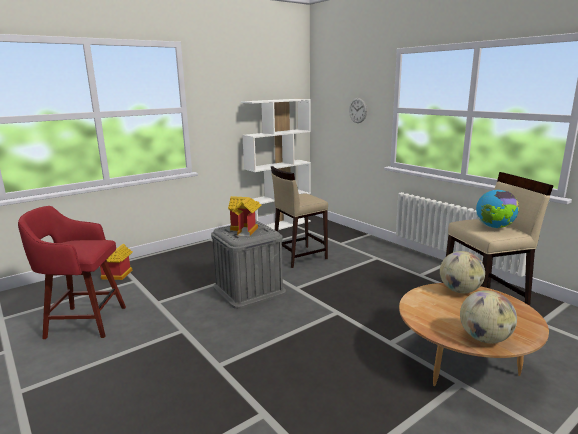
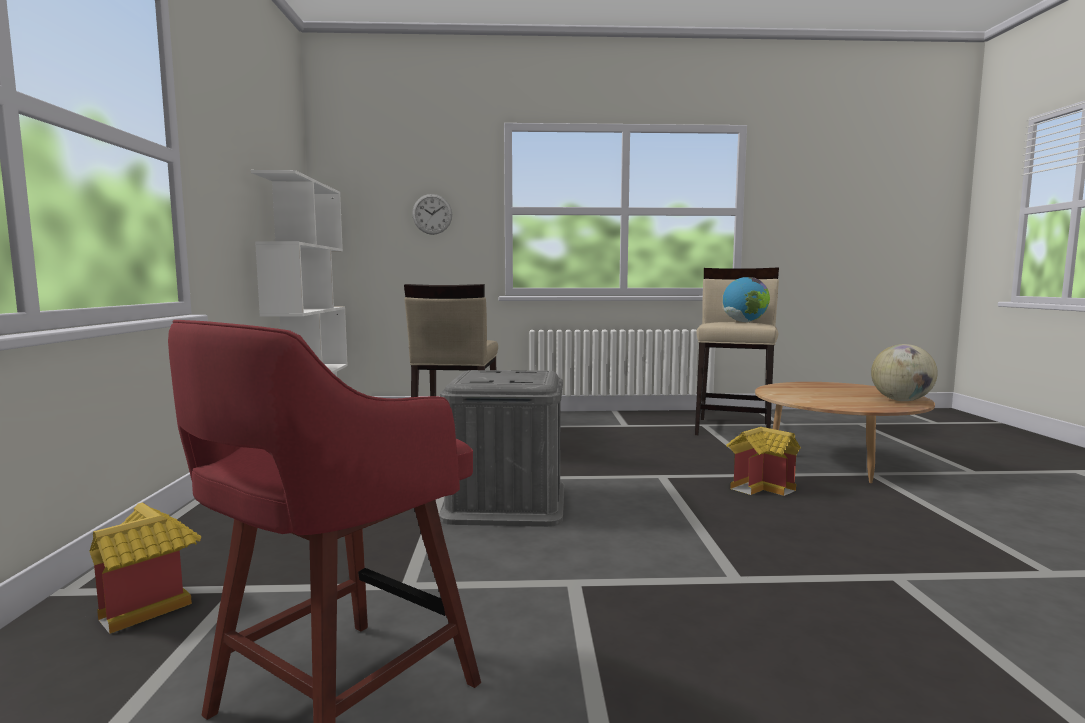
camera: 55 degrees left, 10 degrees down
(246, 230) = (509, 376): toy house -> toy house (762, 487)
(460, 291) = (787, 387): globe -> none

